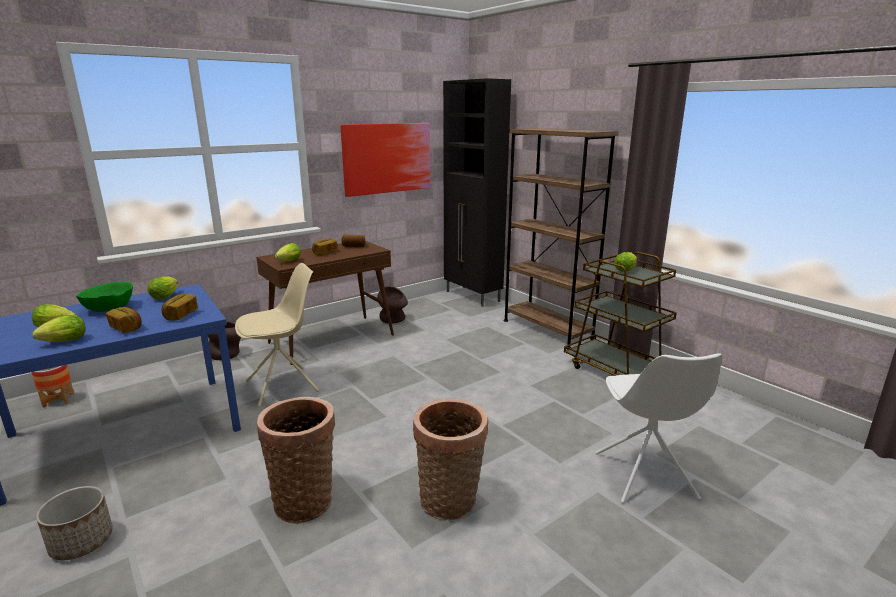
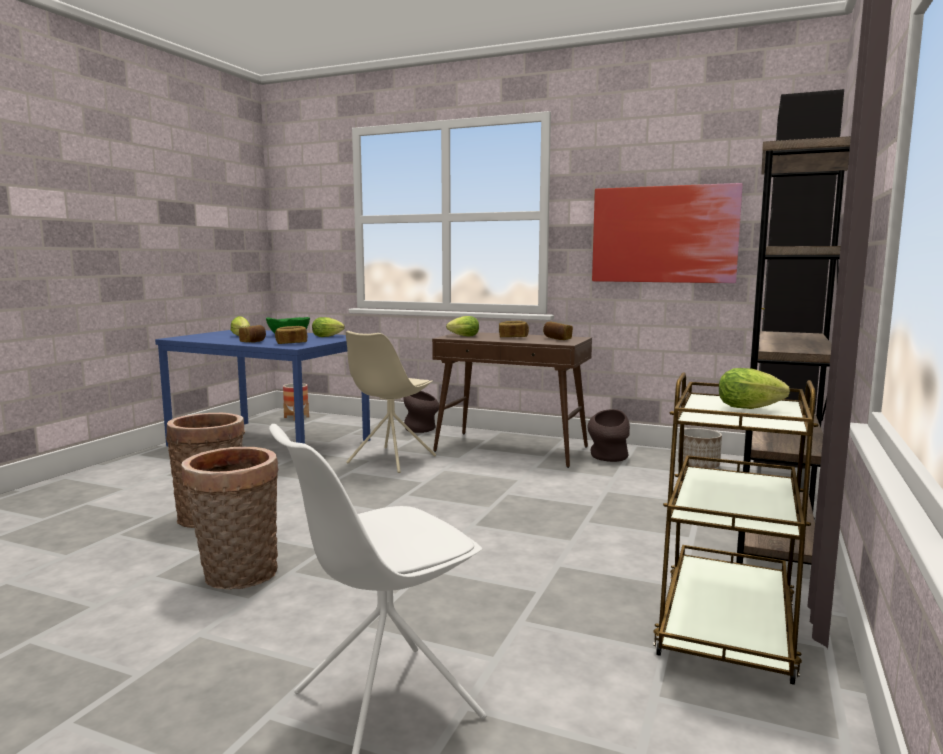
camera: 60 degrees right, 10 degrees down
(62, 342) = (218, 340): lettuce -> none
(82, 541) = (136, 473): planter -> planter (698, 466)
(284, 386) = (390, 460): beige chair -> beige chair turned 90 degrees clockwise

